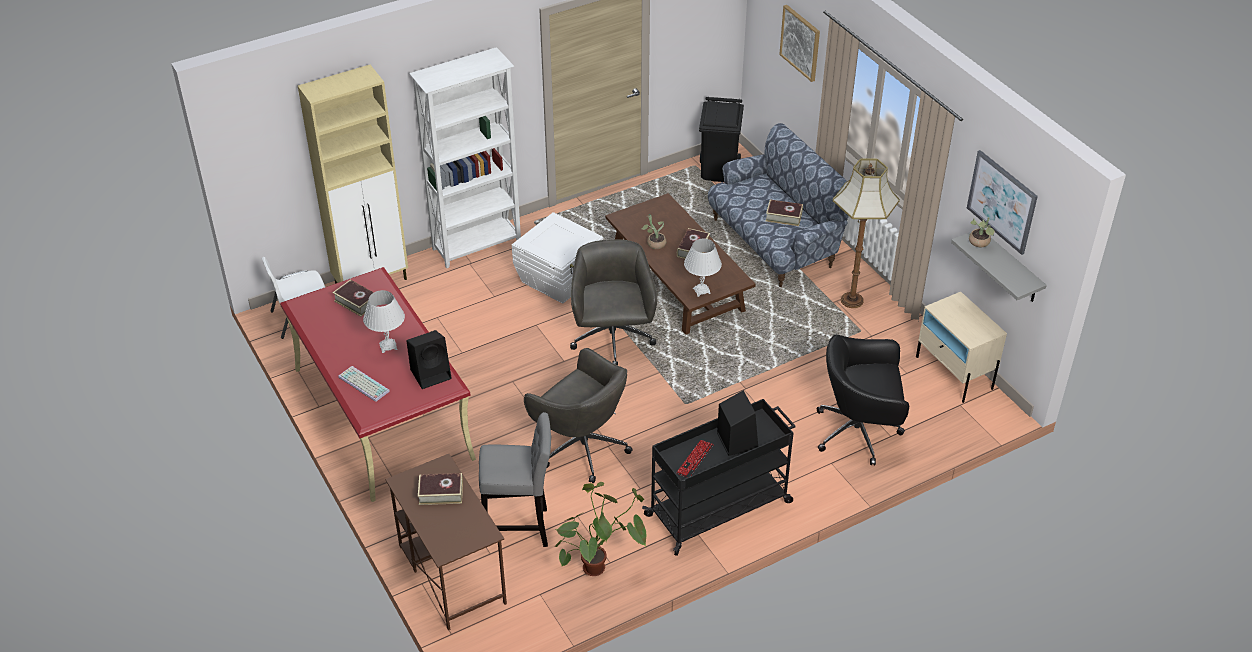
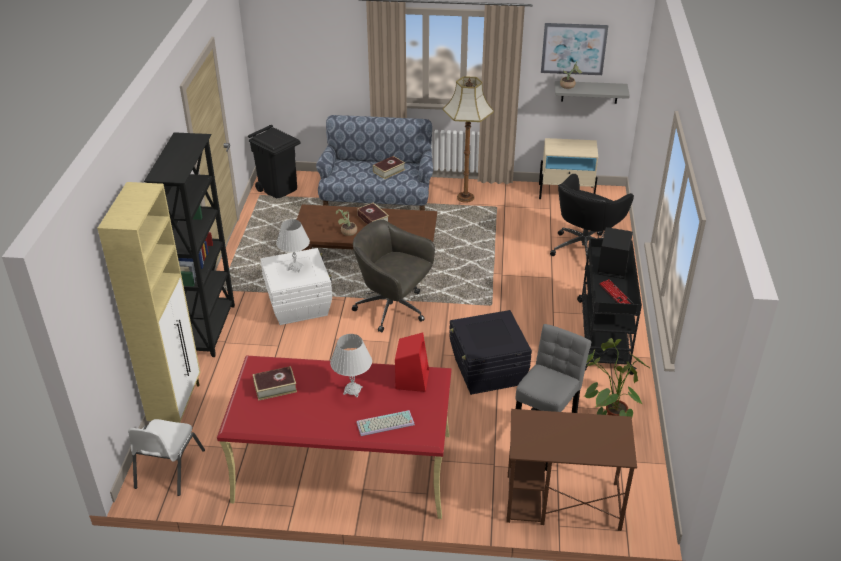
camera: 55 degrees left, 5 degrees down
(431, 373) = (412, 379): black speaker -> red speaker
(441, 493) = (554, 431): book -> none
(478, 246) = (210, 329): white bookcase -> black bookcase
(581, 447) = (487, 372): grey office chair -> black storage box
(701, 291) = (419, 234): white table lamp -> white table lamp (295, 268)
(800, 42) = (323, 44): picture -> none

